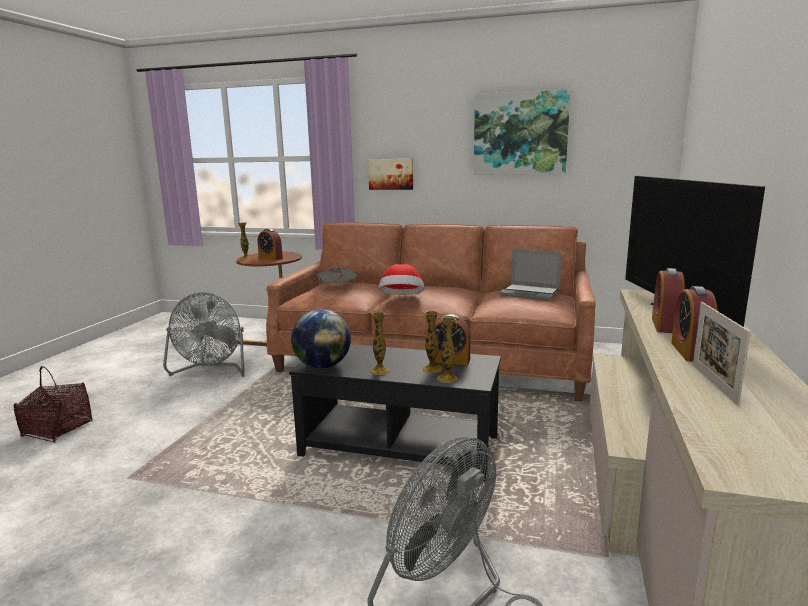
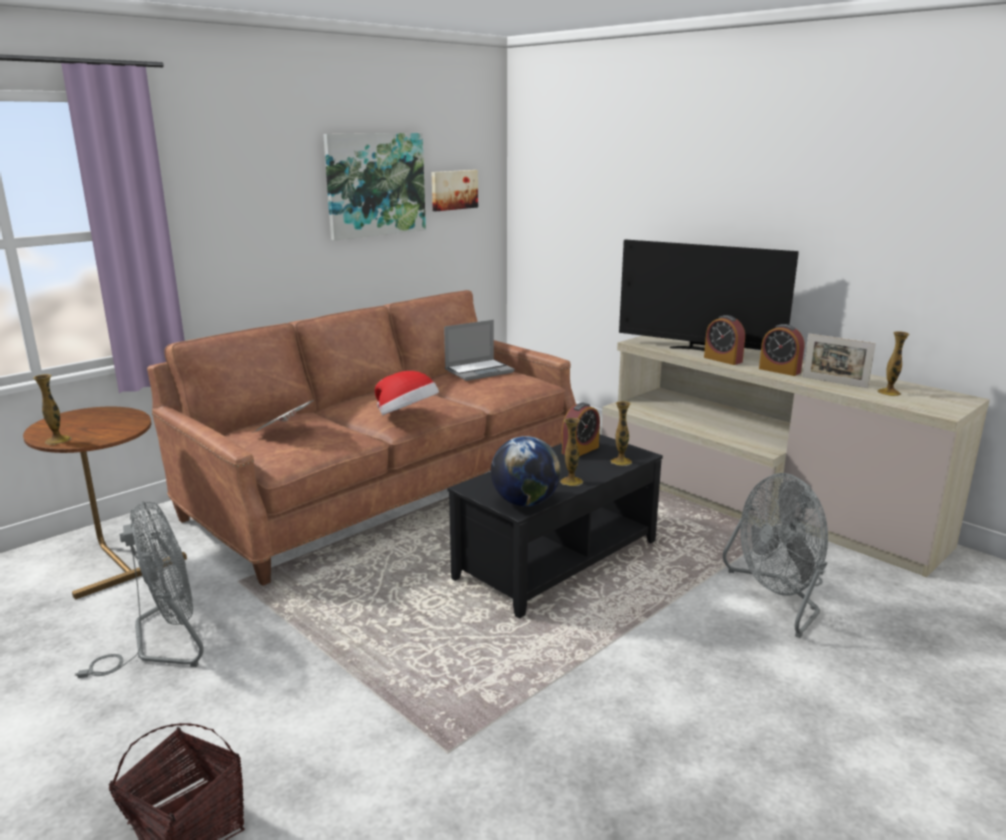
camera: 60 degrees left, 5 degrees up
(210, 370) = (160, 639): grey fan -> grey fan turned 60 degrees counterclockwise
(270, 258) = (100, 426): alarm clock -> none
(391, 174) = (220, 250): picture -> picture (453, 190)
(432, 369) = (592, 461): vase -> vase (888, 392)

